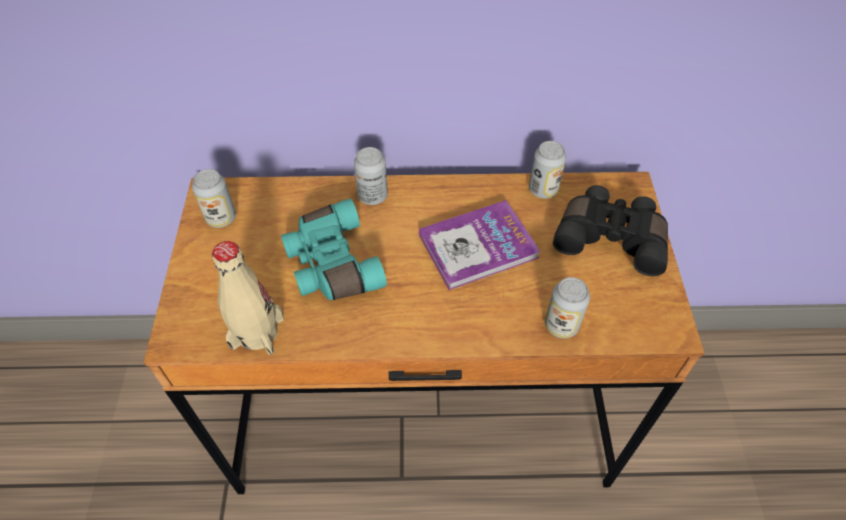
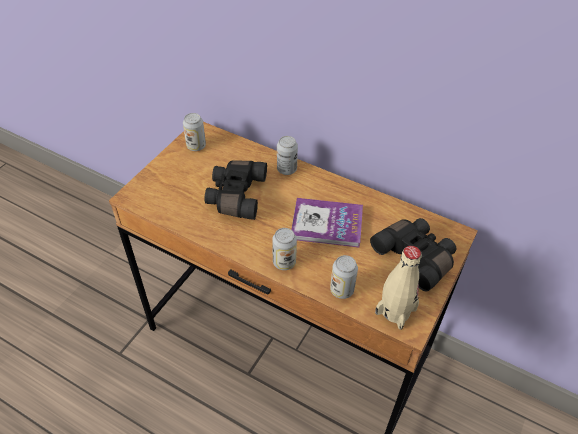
camera: 30 degrees right, 5 degrees down
(257, 332) = (172, 212): beige bottle -> beige bottle (395, 311)
(331, 264) = (235, 195): turquoise binoculars -> black binoculars
(543, 189) = (394, 210): can -> can (284, 262)

